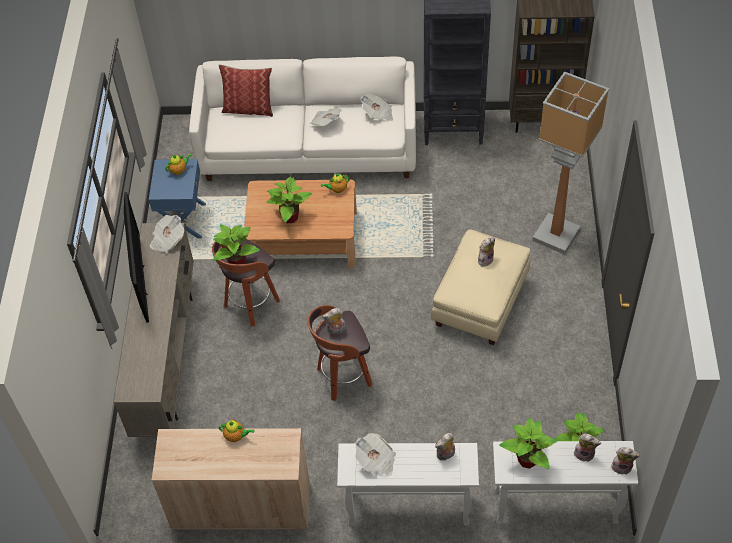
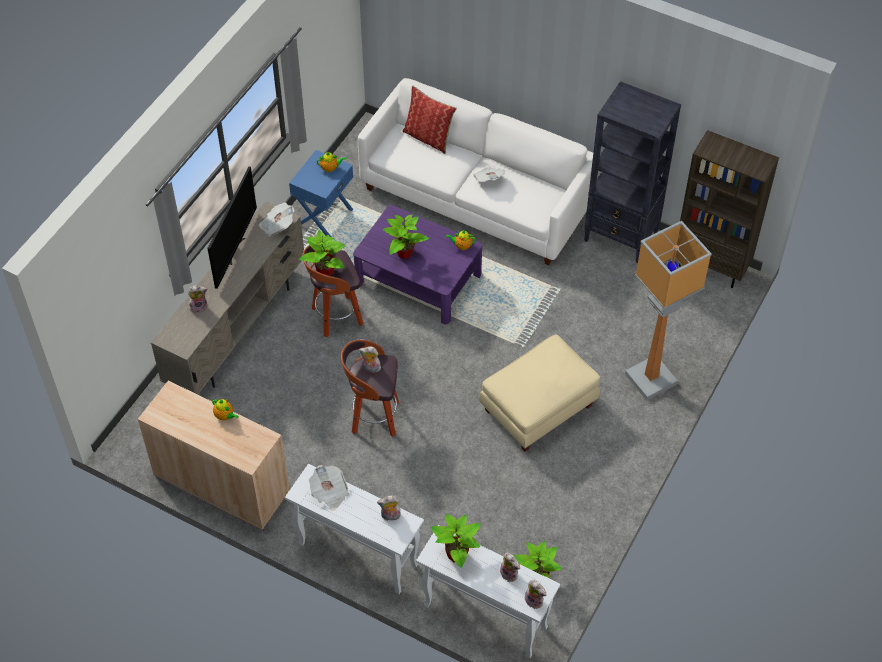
camera: 25 degrees right, 0 degrees up
(303, 238) = (418, 279): brown coffee table -> purple coffee table
(378, 113) = (541, 191): newspaper -> none
(485, 259) = (550, 368): plush toy -> plush toy (199, 306)

